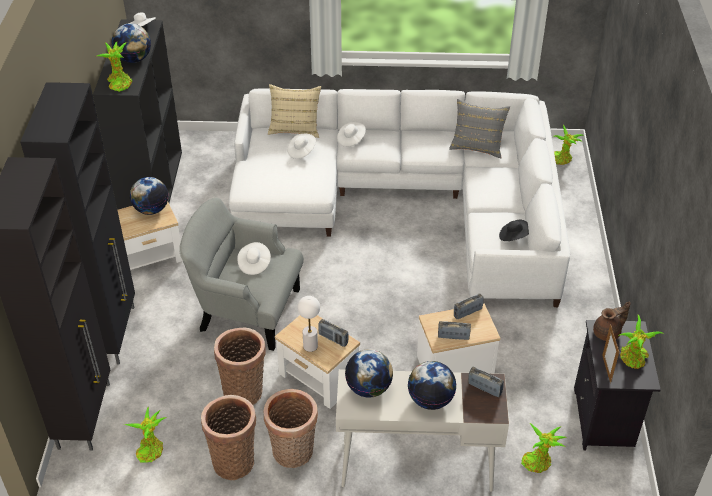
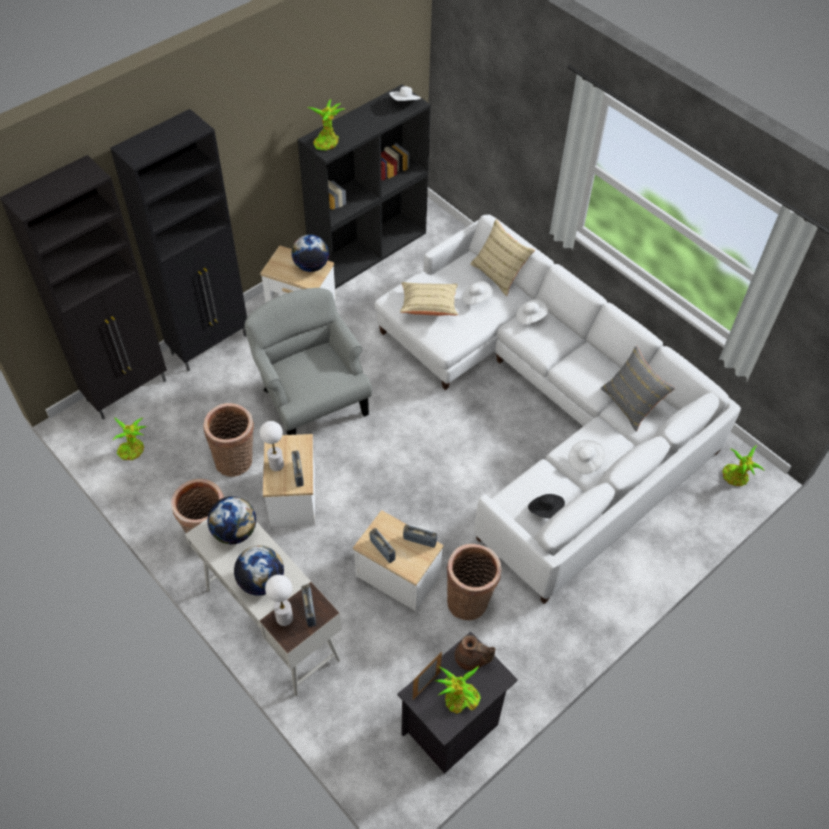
camera: 45 degrees right, 10 degrees up
(134, 59) = (364, 127): globe -> none
(234, 460) = (169, 505): basket -> basket (469, 600)
(254, 264) = (321, 367): white hat -> white hat (584, 461)
(275, 177) = (429, 306): none -> beige pillow
(477, 406) = (285, 618): none -> white table lamp
(538, 461) = (357, 708): potted plant -> none

